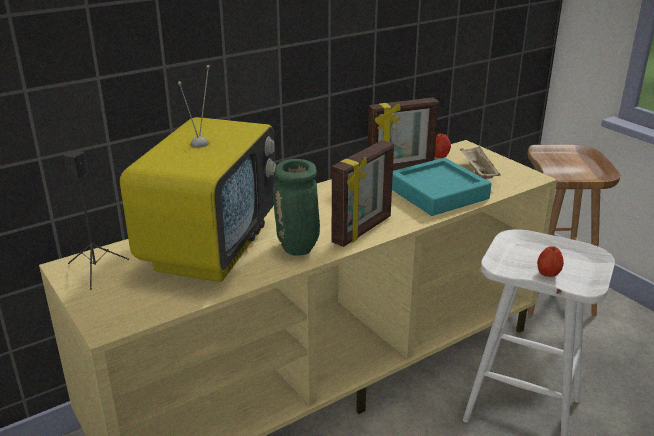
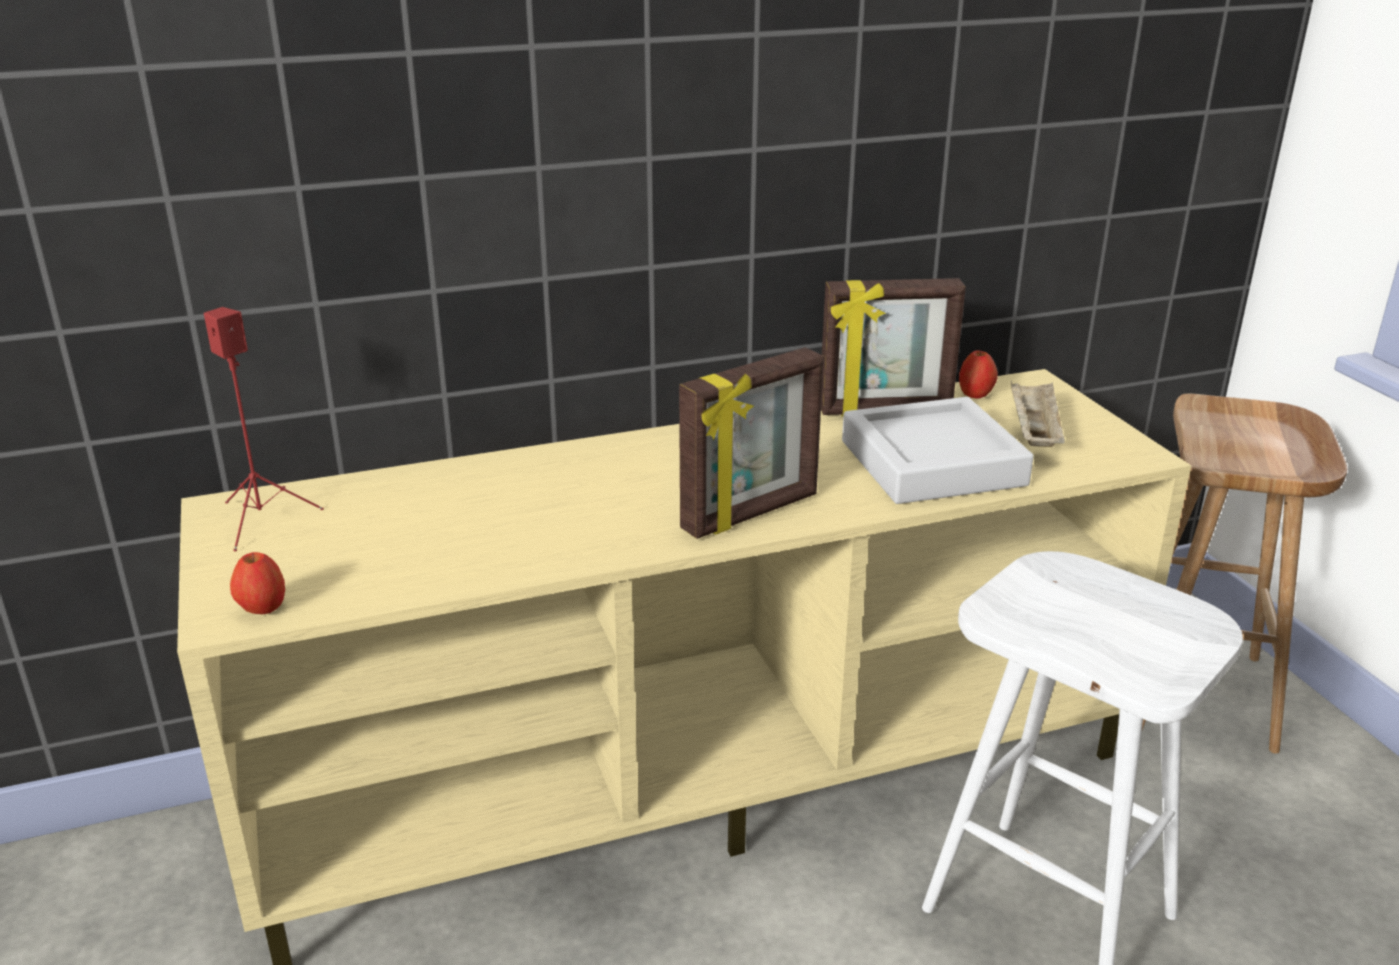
camera: 15 degrees right, 0 degrees up
(96, 269) = (263, 519): black speaker -> red speaker
(210, 248) = (466, 508): television -> none
(299, 248) = (617, 531): green vase -> none
(438, 193) = (932, 463): turquoise tray -> grey tray
(548, 274) = (1084, 649): apple -> apple (262, 609)

